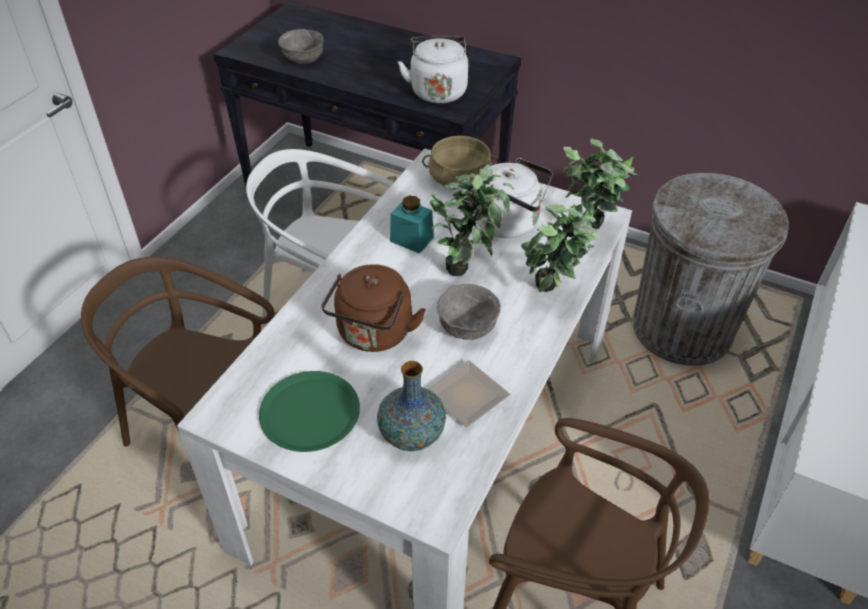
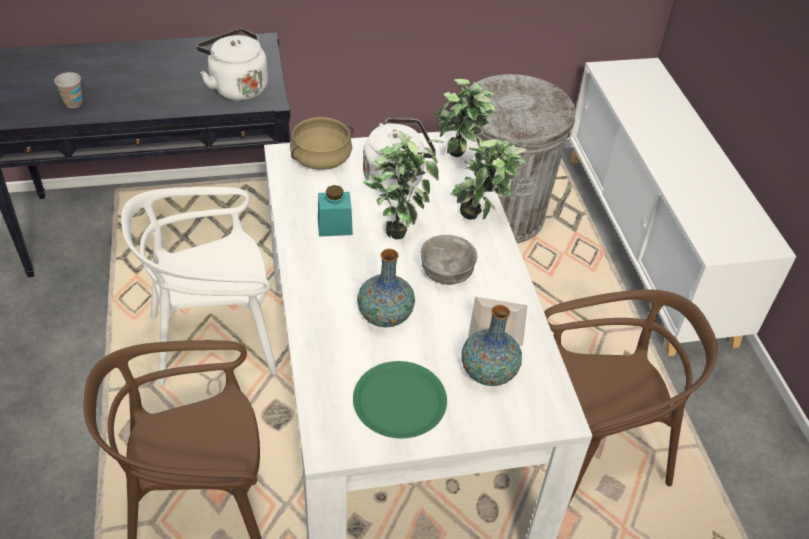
camera: 40 degrees left, 0 degrees up
(303, 59) = (73, 103): grey bowl -> cup
(373, 335) = (385, 316): brown kettle -> vase

